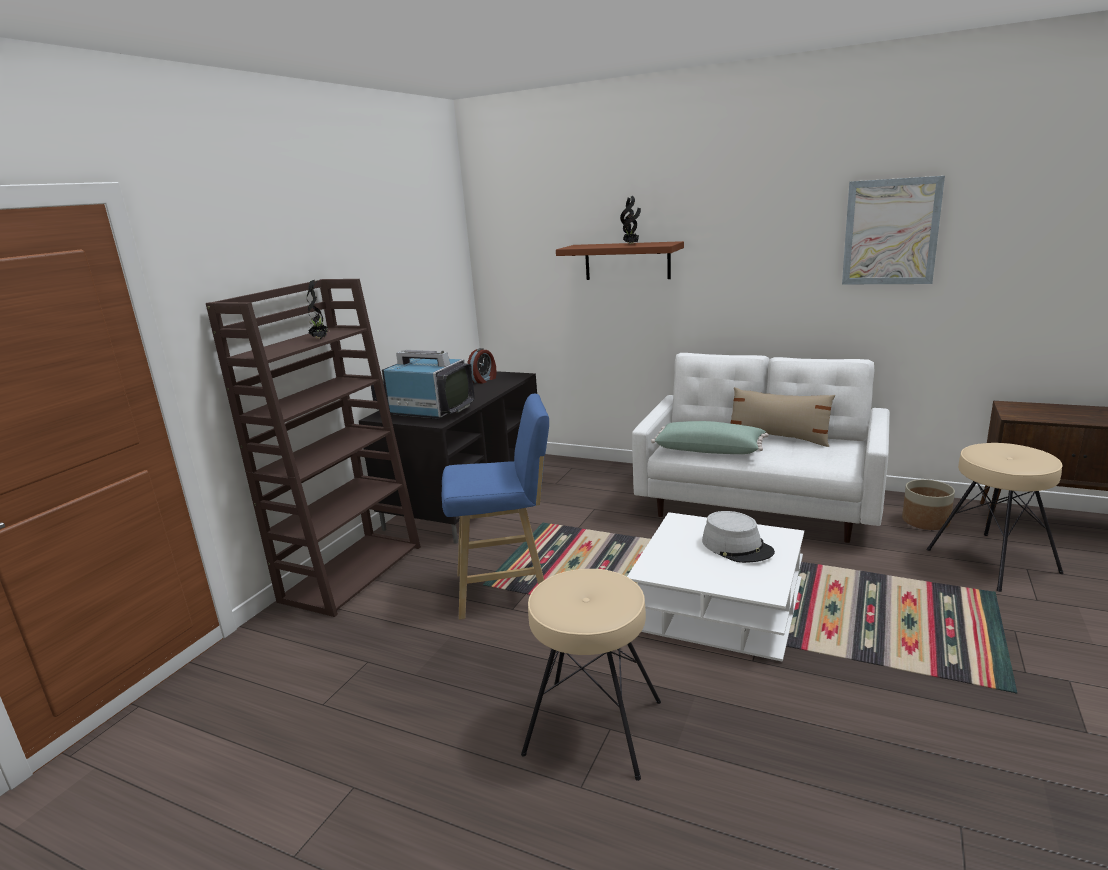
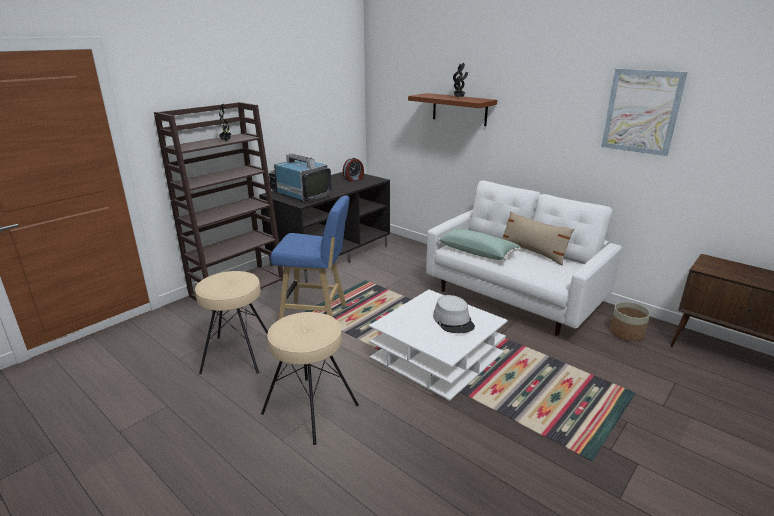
camera: 15 degrees right, 5 degrees up
(992, 560) = (653, 371): beige stool -> beige stool (237, 354)

